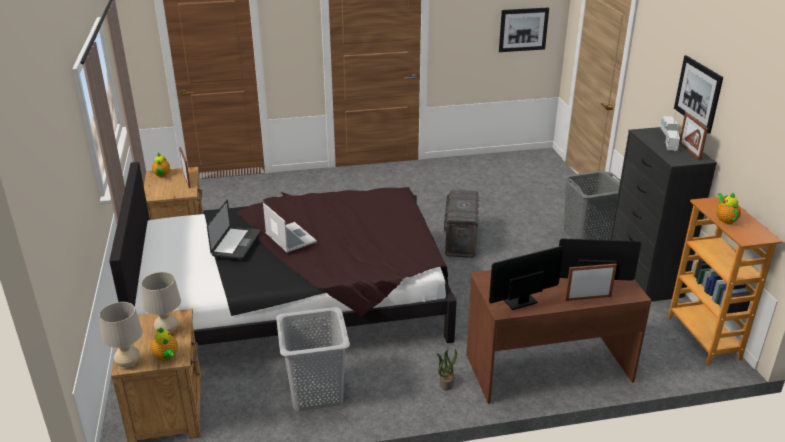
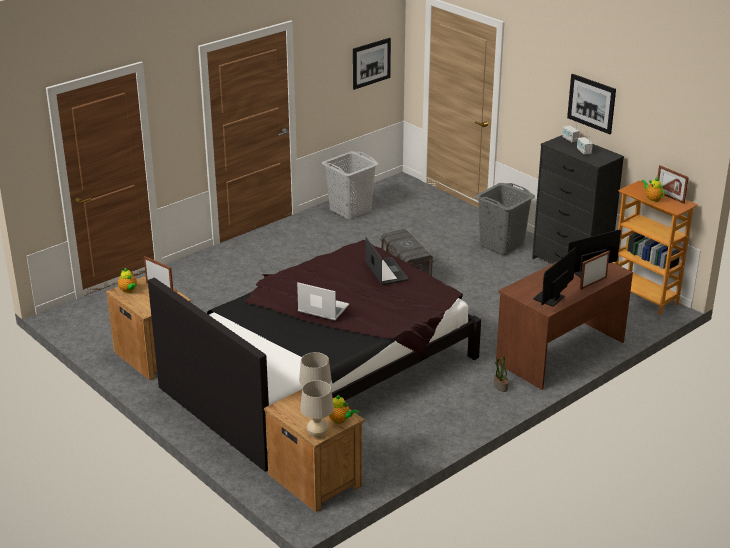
camera: 30 degrees left, 0 degrees up
(236, 244) = (282, 327): laptop -> laptop (386, 272)
(316, 393) = (414, 426): grey laundry basket -> grey laundry basket (351, 210)
(689, 151) = (599, 151): picture frame -> picture frame (670, 197)

